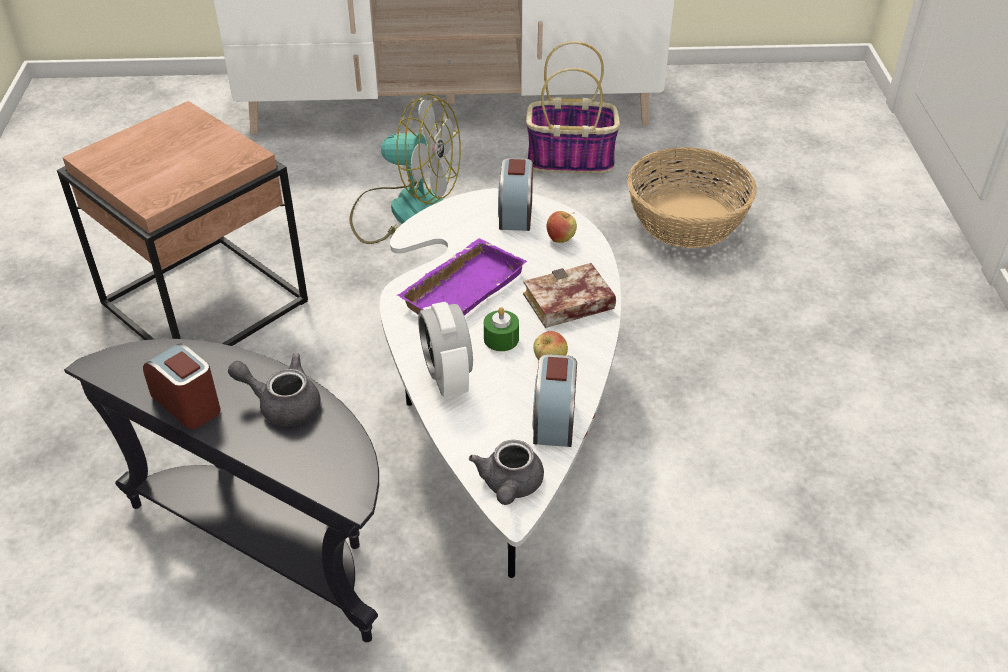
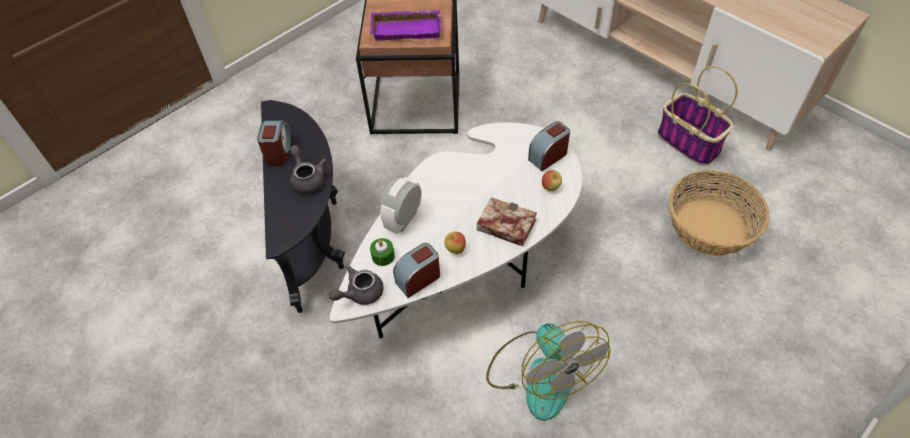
camera: 50 degrees right, 10 degrees up
(405, 211) = (559, 115): fan -> fan (540, 373)
(461, 288) = (468, 179): purple tray -> purple tray (407, 28)
(501, 339) = (450, 219): green candle -> green candle (383, 256)

